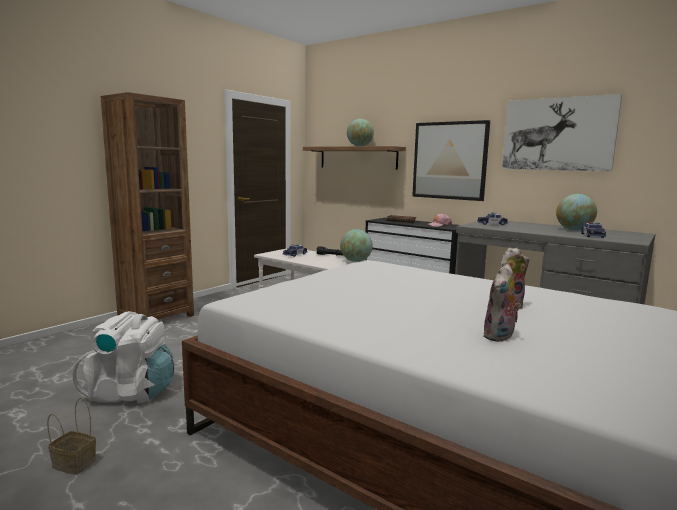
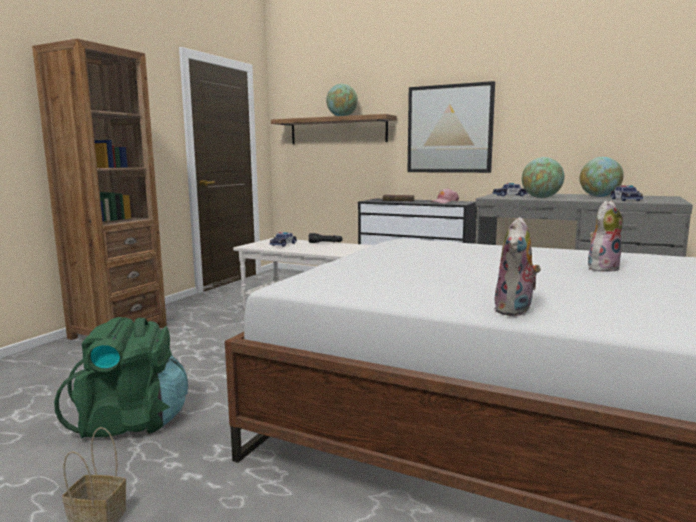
camera: 10 degrees left, 0 degrees up
(131, 392) = (131, 422): white backpack -> green backpack
(355, 261) = (360, 247): globe -> globe (541, 197)
(500, 337) = (634, 295): plush toy -> plush toy (515, 311)
(557, 134) = (571, 94): picture -> none

